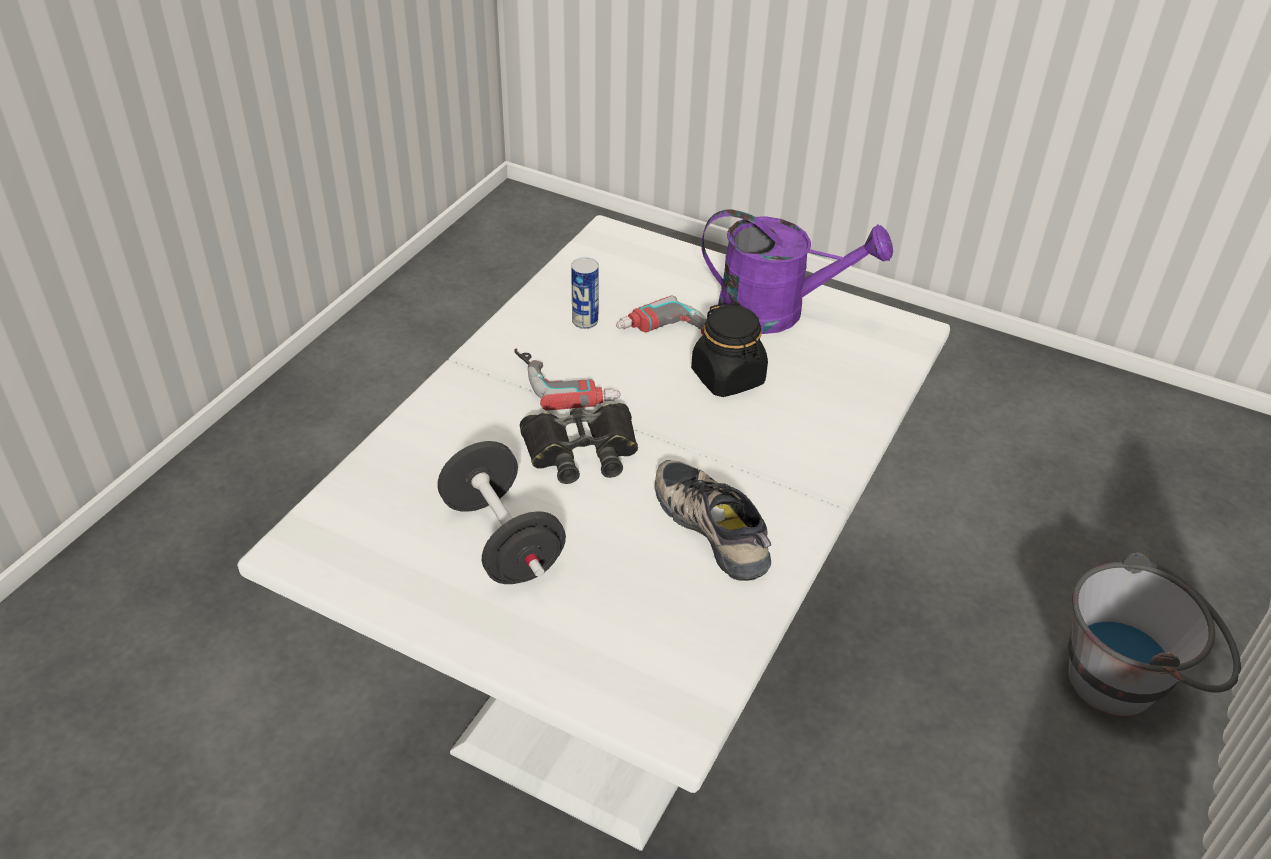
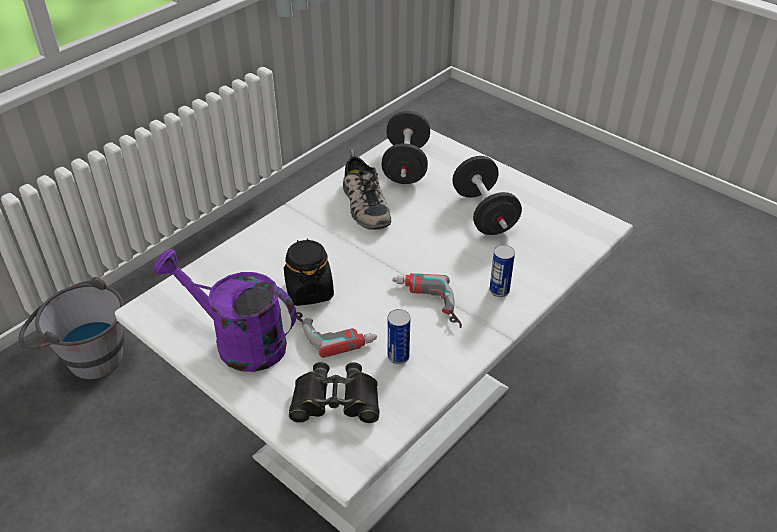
camera: 165 degrees left, 0 degrees up
(468, 414) = (499, 290): none -> can
(581, 450) = (427, 255): black binoculars -> black binoculars (335, 401)
(671, 630) = (406, 165): none -> black dumbbell

